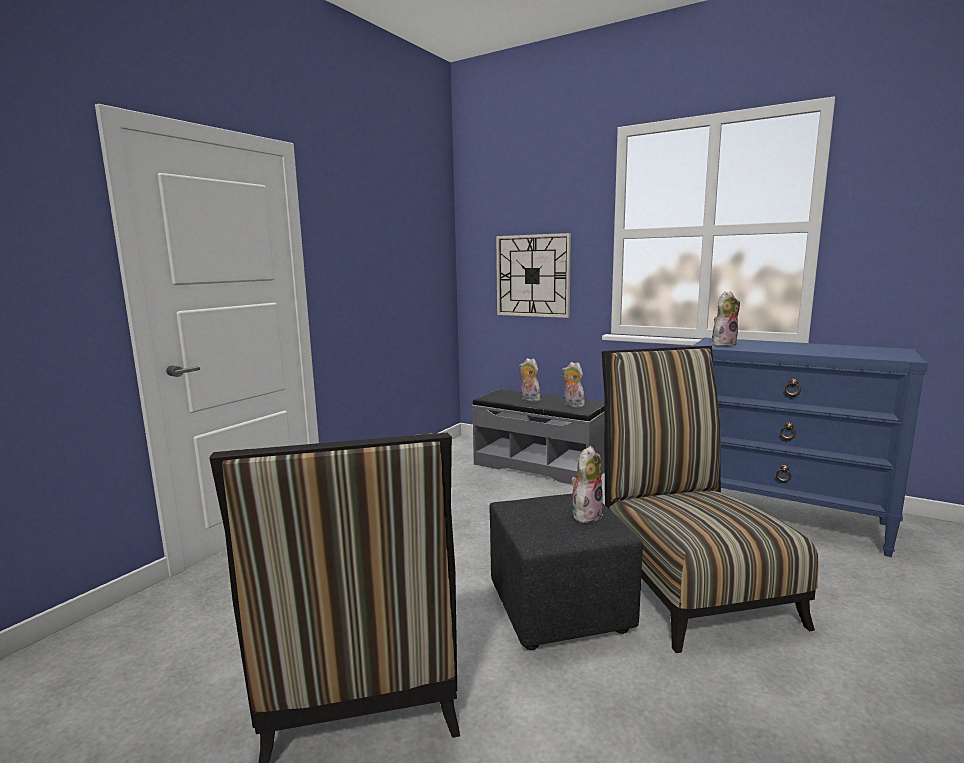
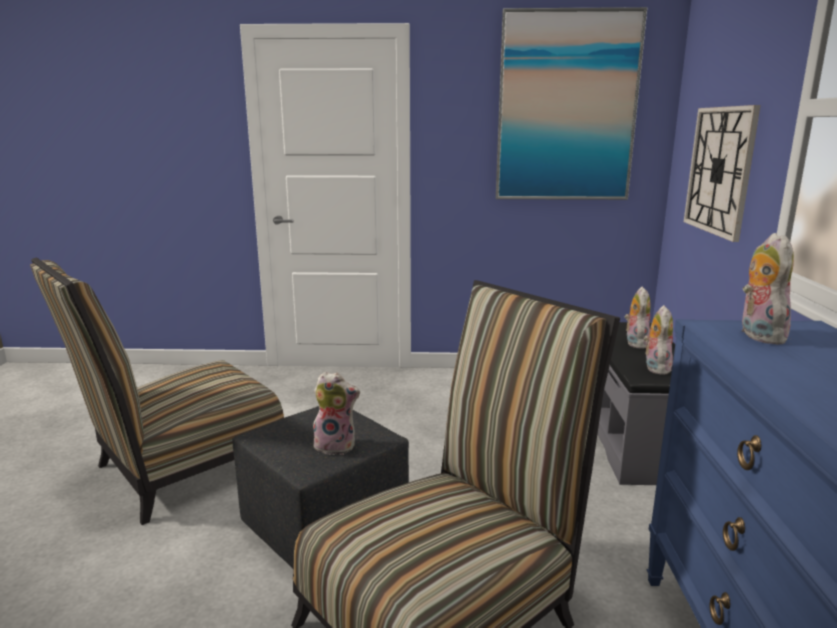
camera: 60 degrees right, 5 degrees up
(405, 234) = (566, 108): none -> picture
(723, 344) = (757, 335): plush toy -> plush toy turned 120 degrees counterclockwise

